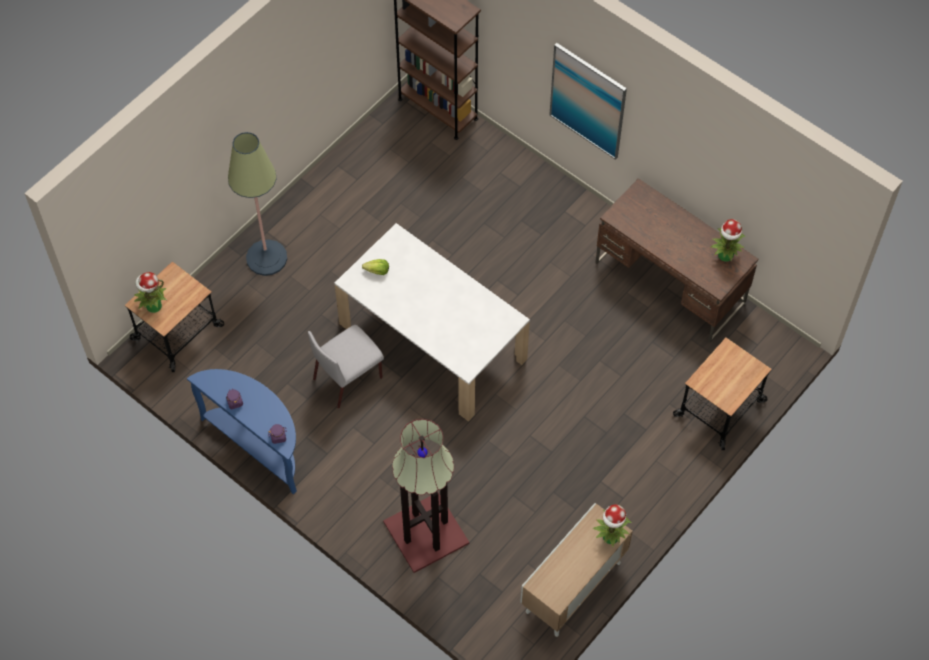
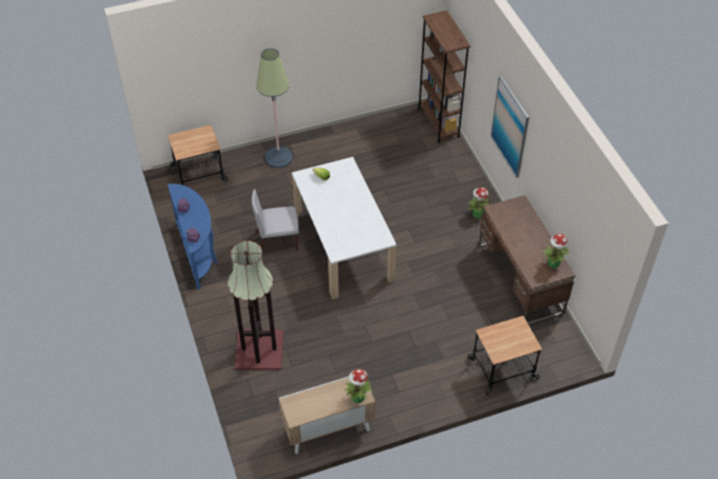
camera: 30 degrees right, 10 degrees down
(153, 306) = (182, 142): potted plant -> potted plant (477, 214)

